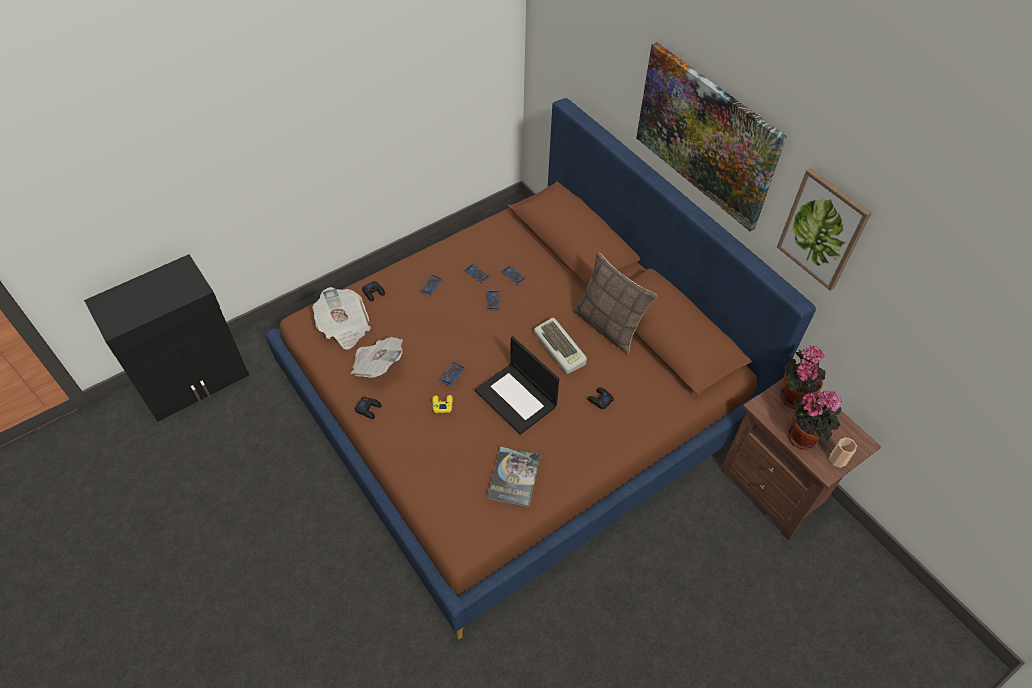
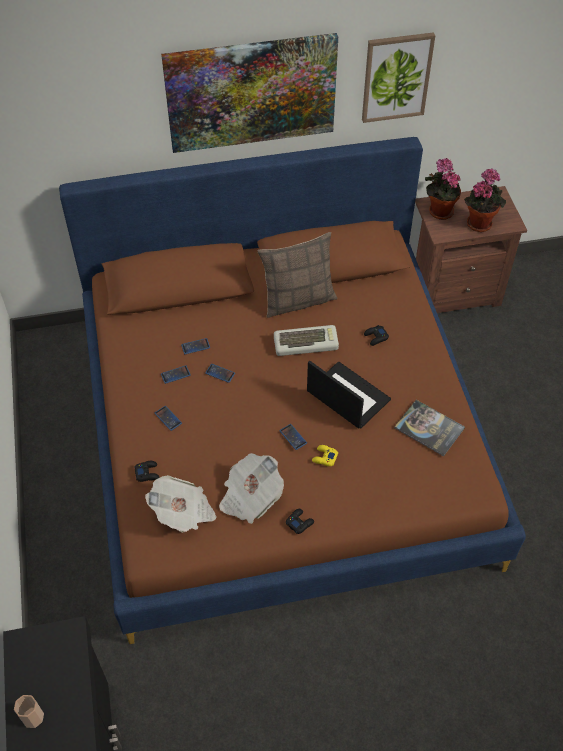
camera: 65 degrees left, 0 degrees up
(517, 398) = (347, 396): laptop -> laptop turned 120 degrees counterclockwise
(837, 459) = (506, 213): cup -> cup (33, 717)

